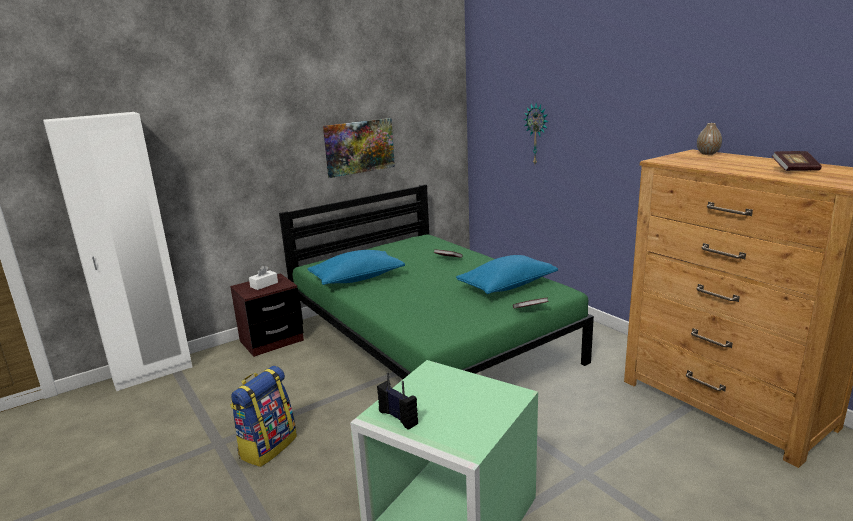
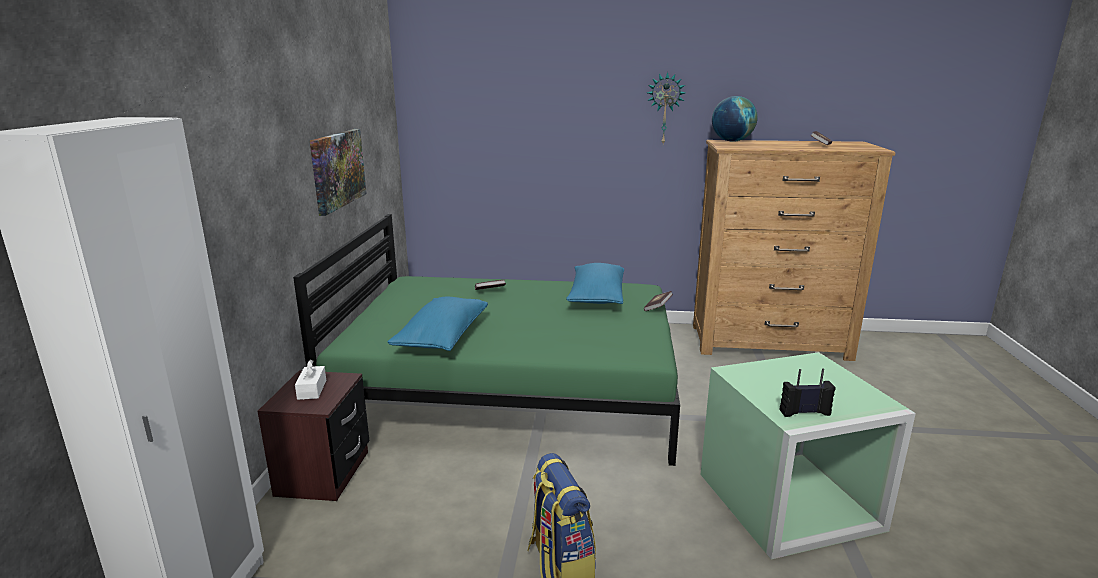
camera: 50 degrees left, 0 degrees up
(537, 134) = (518, 140): wall clock -> wall clock (665, 109)
(707, 153) = (732, 141): vase -> globe

